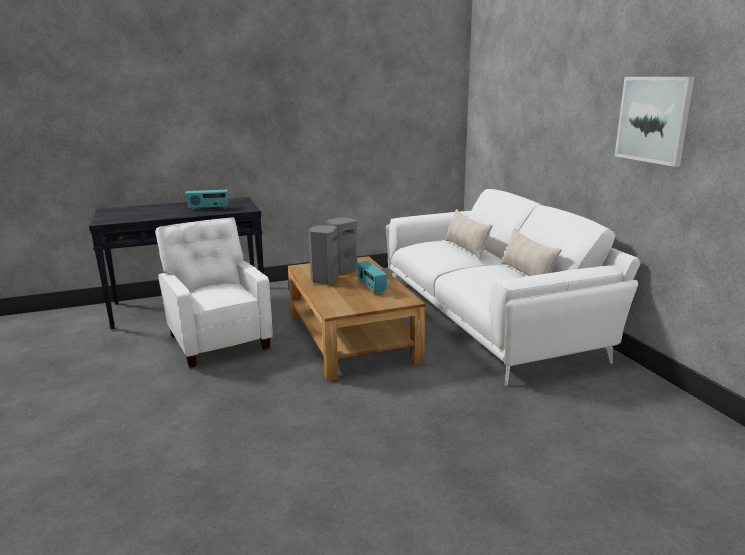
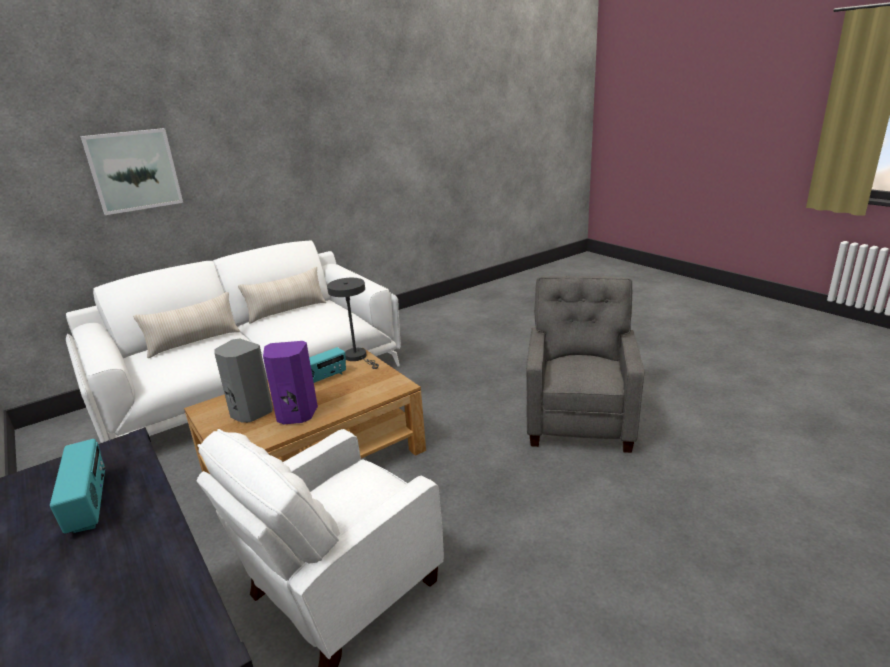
camera: 105 degrees left, 5 degrees up
(306, 485) = (579, 419): none -> grey armchair
(324, 280) = (296, 415): grey speaker -> purple speaker
(403, 300) = (358, 357): none -> grey table lamp
(653, 119) = (302, 146): picture -> picture (134, 171)

